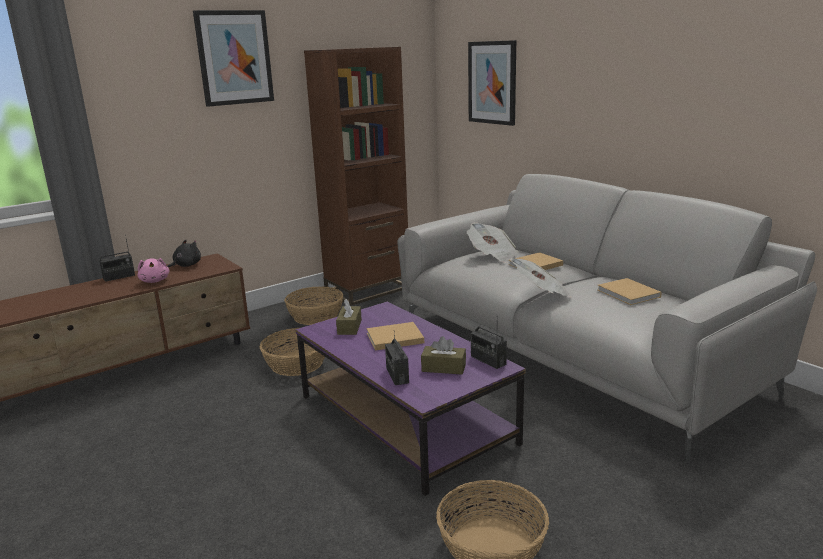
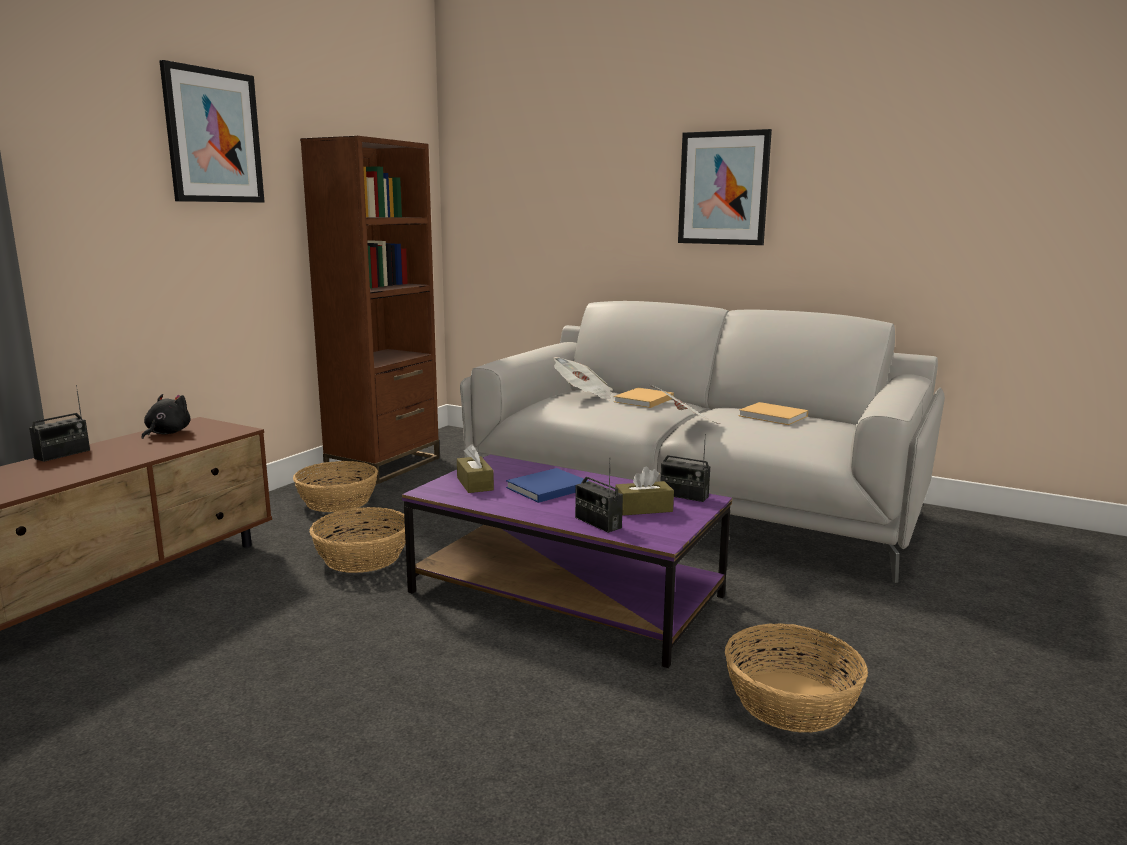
camera: 25 degrees left, 5 degrees down
(155, 281) = (137, 453): pink plush toy -> none
(393, 338) = (546, 488): beige book -> blue book
(492, 82) = (529, 198): picture -> picture (723, 188)

